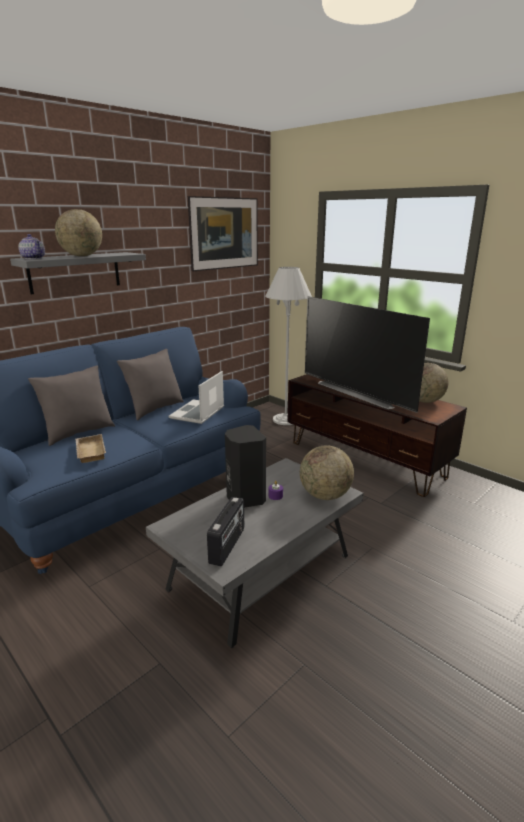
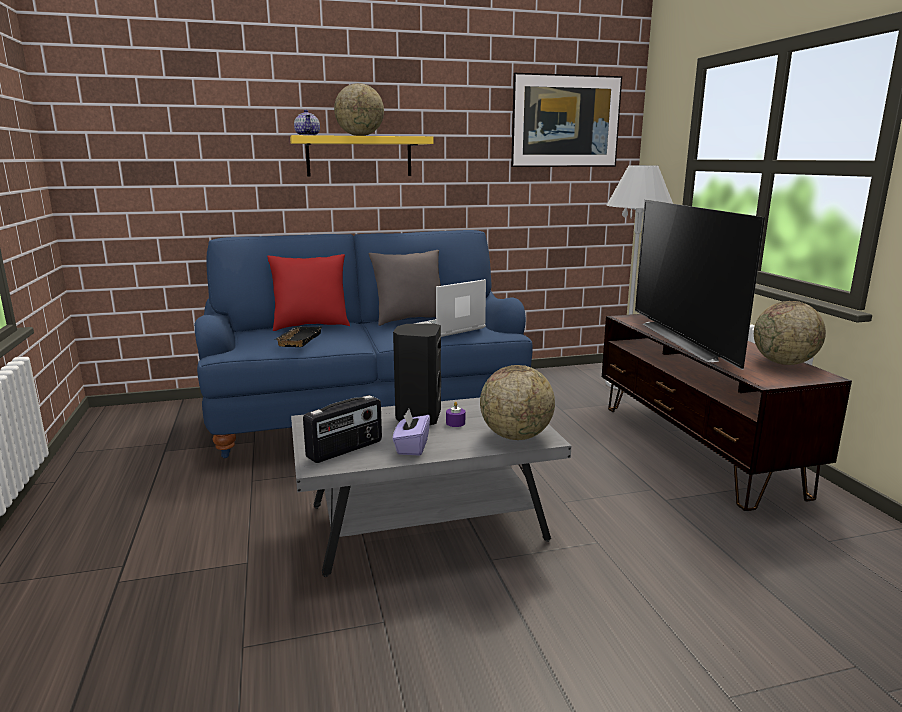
camera: 30 degrees right, 5 degrees down
(75, 272) = (359, 156): grey shelf -> yellow shelf
(78, 433) = (311, 326): grey pillow -> red pillow
(89, 451) = (298, 340): beige tray -> black tray
(271, 527) = (412, 447): none -> purple tissue box

